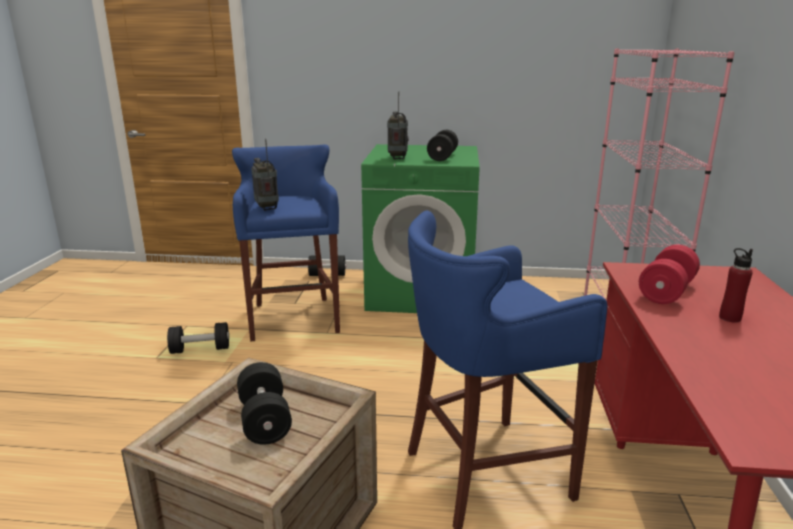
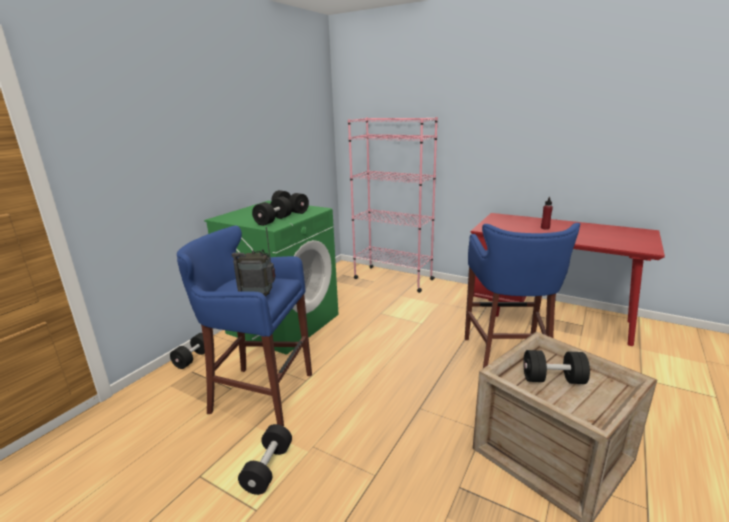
camera: 65 degrees left, 0 degrees up
(398, 158) = (273, 220): radio -> black dumbbell
(666, 291) = (514, 229): red dumbbell -> none

